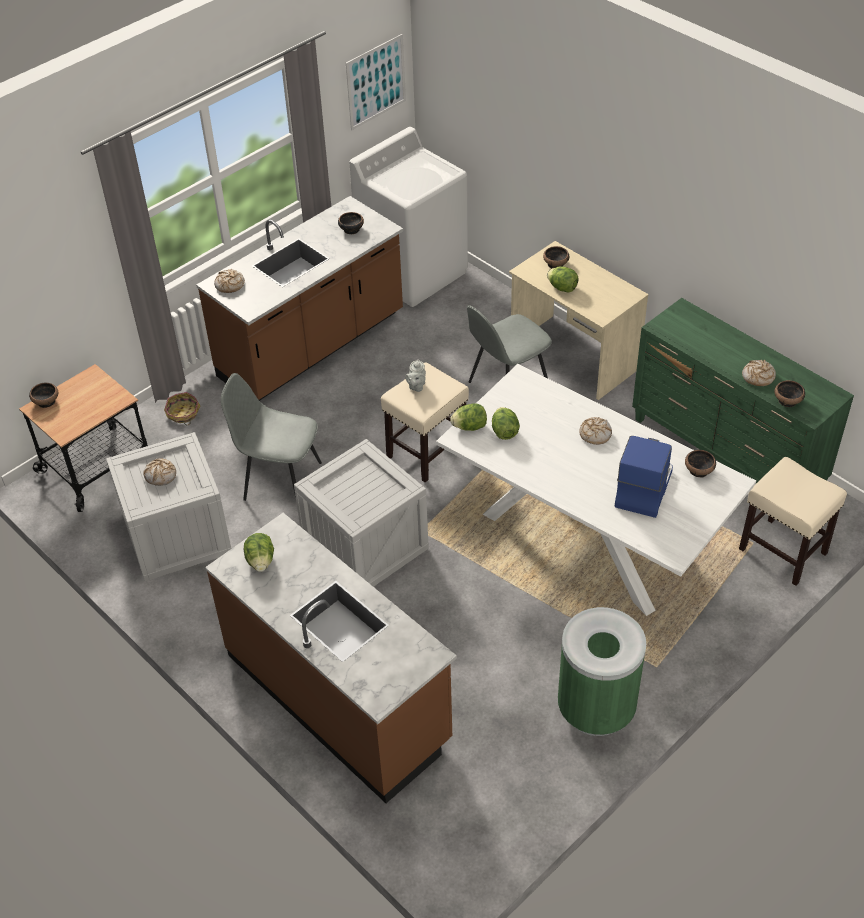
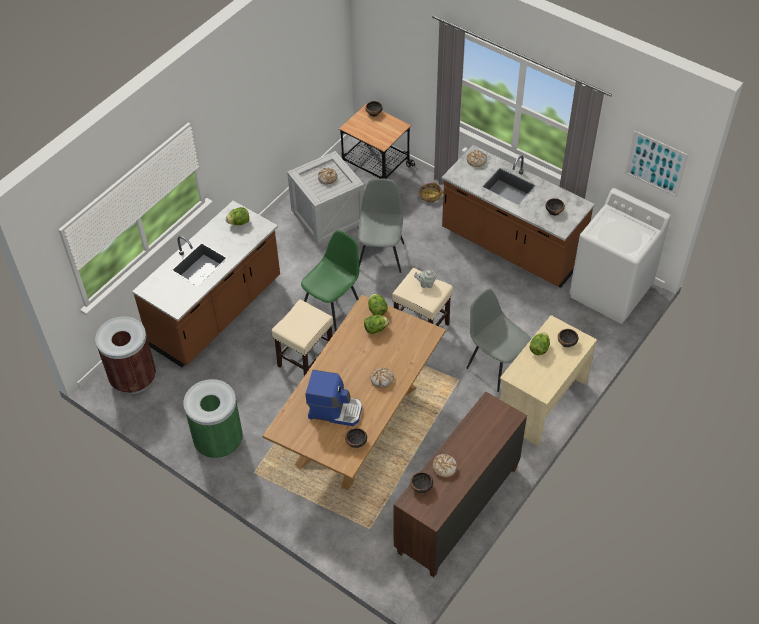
camera: 80 degrees right, 5 degrees up
(365, 546) = (333, 307): crate -> green chair
(451, 830) = (133, 378): none -> brown trash can
(585, 538) = (358, 425): white dining table -> brown dining table
(726, 454) = (457, 510): green dresser -> brown dresser
(781, 551) = (364, 547): beige stool -> beige stool (306, 359)

